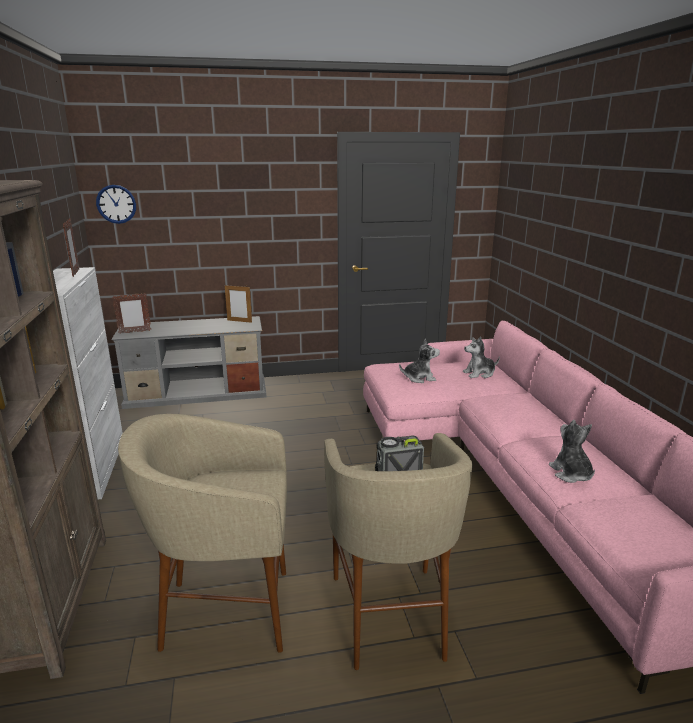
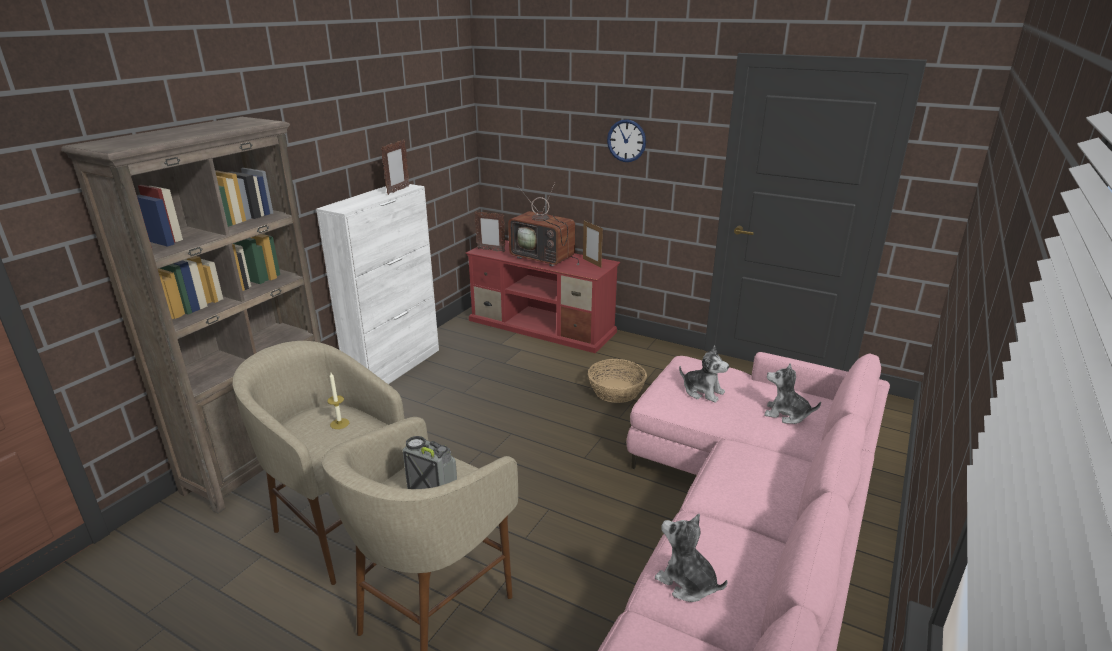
camera: 40 degrees right, 5 degrees up
(116, 204) = (501, 119): wall clock -> wall clock (626, 140)
(195, 326) = (545, 258): none -> television
(198, 392) = (543, 326): grey tv stand -> red tv stand
(237, 482) = (339, 423): none -> candle
(315, 415) = (616, 391): none -> basket
(571, 474) = (686, 582): plush toy -> plush toy turned 75 degrees counterclockwise

